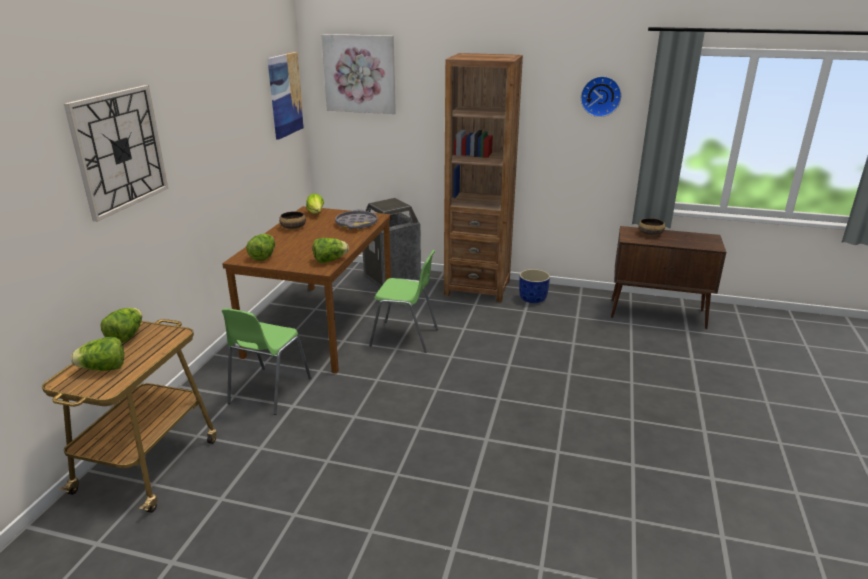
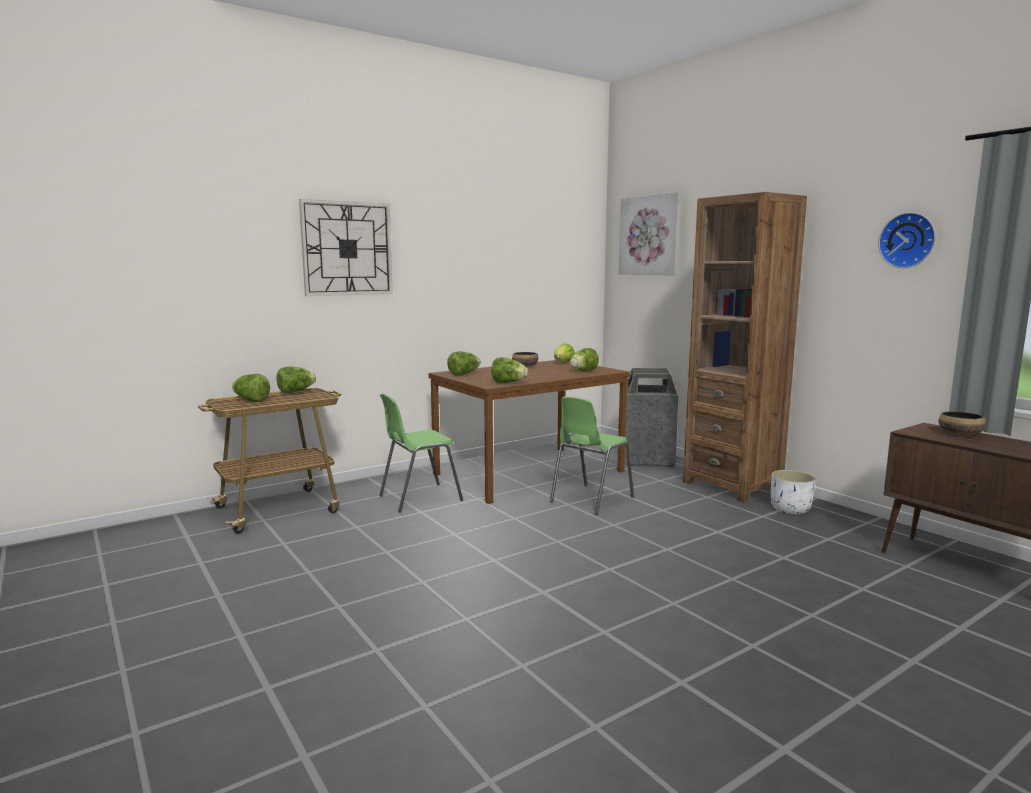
camera: 40 degrees right, 15 degrees down
(285, 95) = (574, 253): picture -> none
(356, 223) = (583, 371): grey tray -> lettuce
(405, 337) = (590, 499): green chair -> green chair turned 75 degrees clockwise
(533, 298) = (791, 510): blue planter -> white planter

